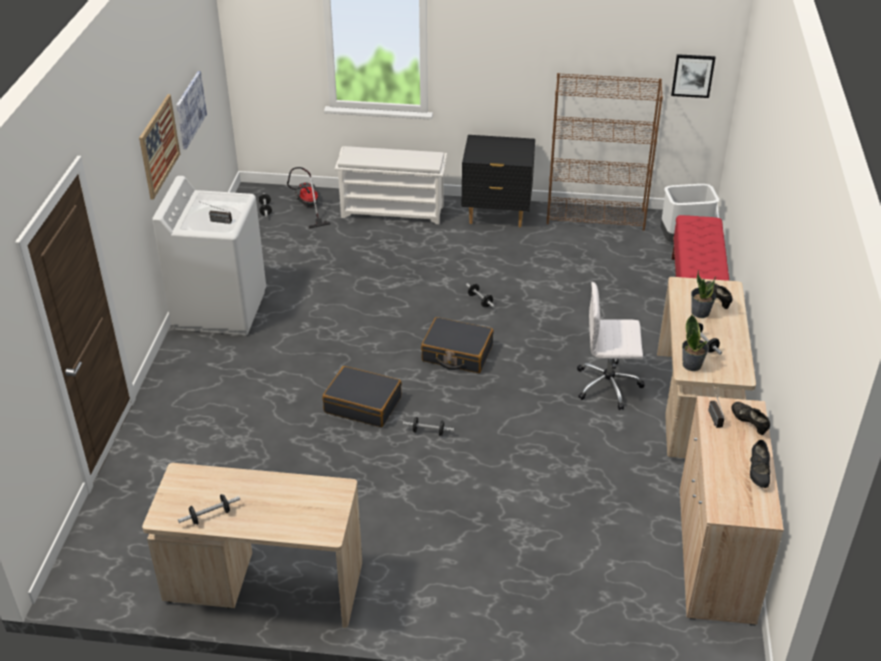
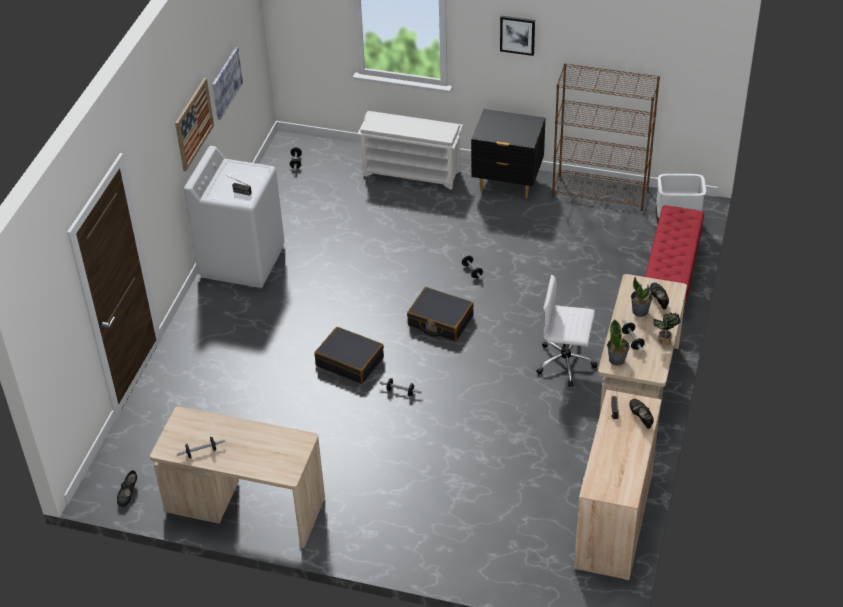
camera: 10 degrees right, 5 degrees up
(308, 207) = (335, 162): vacuum cleaner -> none
(692, 75) = (689, 75): picture -> picture (517, 35)
(738, 342) = (664, 342): none -> potted plant
(758, 473) = (633, 460): black shoe -> black shoe (128, 495)

